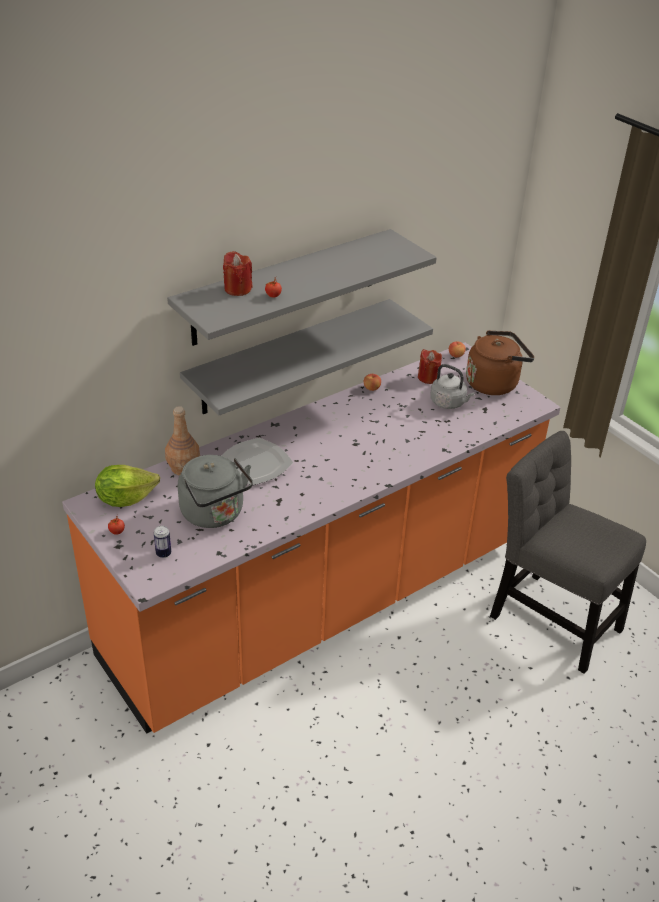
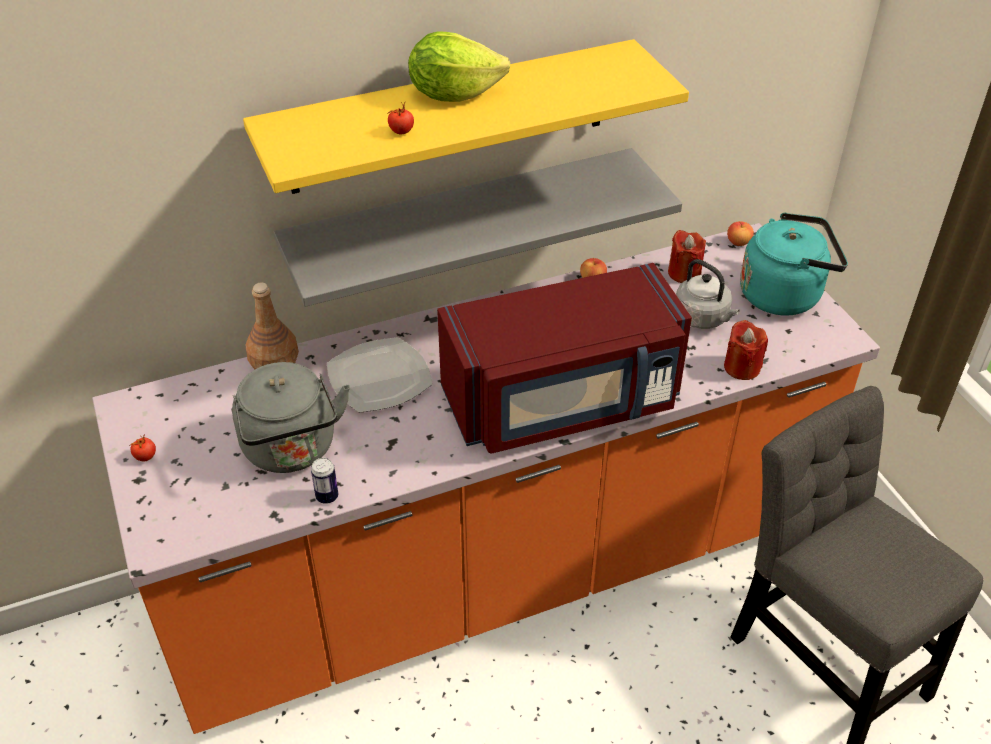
camera: 15 degrees right, 5 degrees up
(125, 498) = (178, 406): lettuce -> lettuce (453, 94)
(163, 553) = (195, 502): can -> can (327, 497)
(237, 289) = (353, 115): red candle -> red candle (742, 367)
(286, 287) = (449, 117): grey shelf -> yellow shelf
(379, 463) = (563, 402): none -> red microwave
(494, 383) = (784, 294): brown kettle -> turquoise kettle

